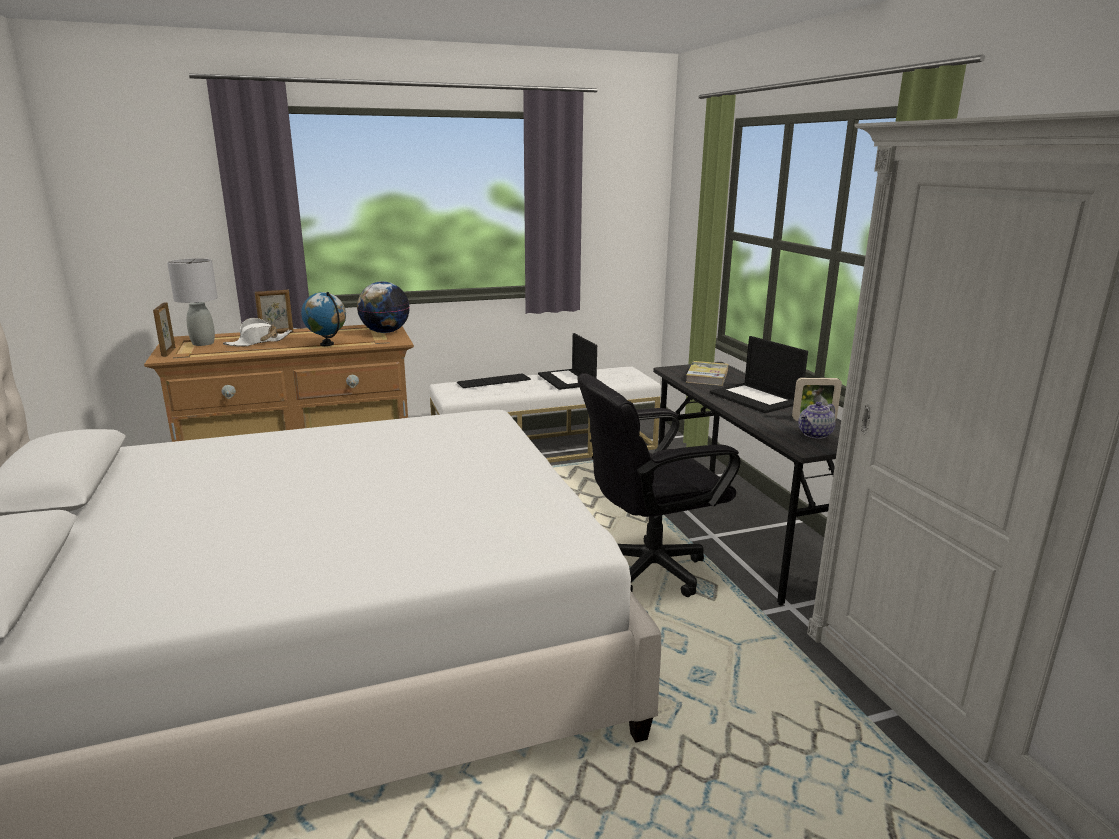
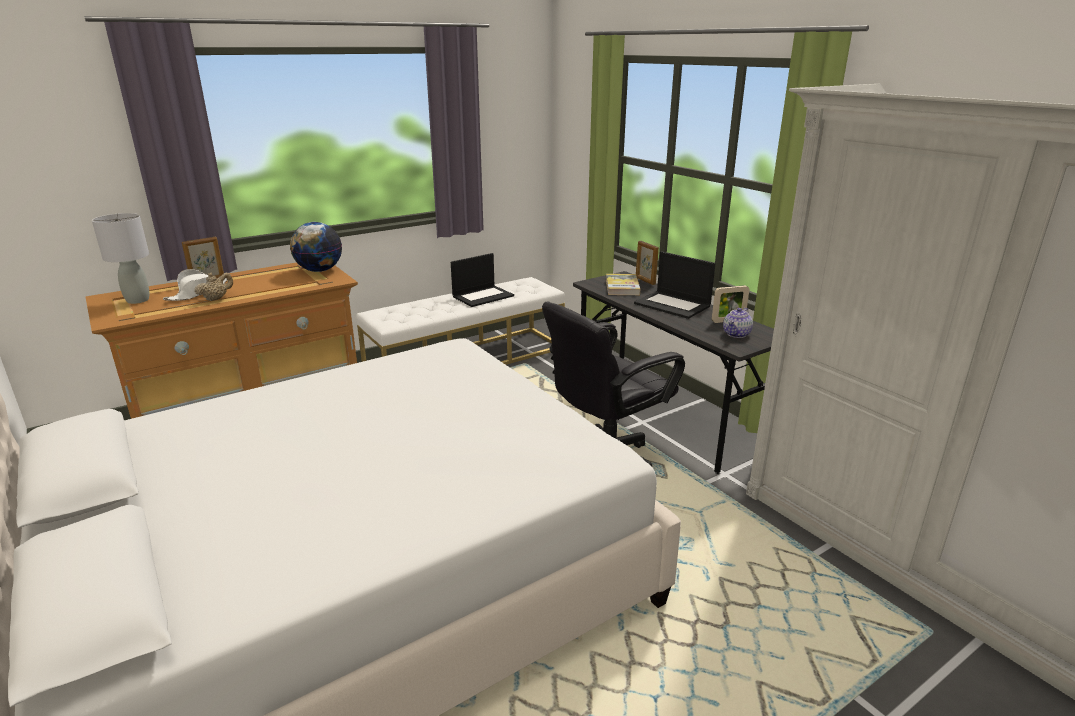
camera: 15 degrees left, 5 degrees up
(168, 352) = (107, 314): picture frame -> picture frame (645, 281)
(271, 348) = (216, 299): none -> beige teapot
(327, 344) = (271, 289): globe -> none
(494, 381) = (417, 304): keyboard -> none
(567, 380) = (483, 296): laptop -> laptop turned 90 degrees counterclockwise

